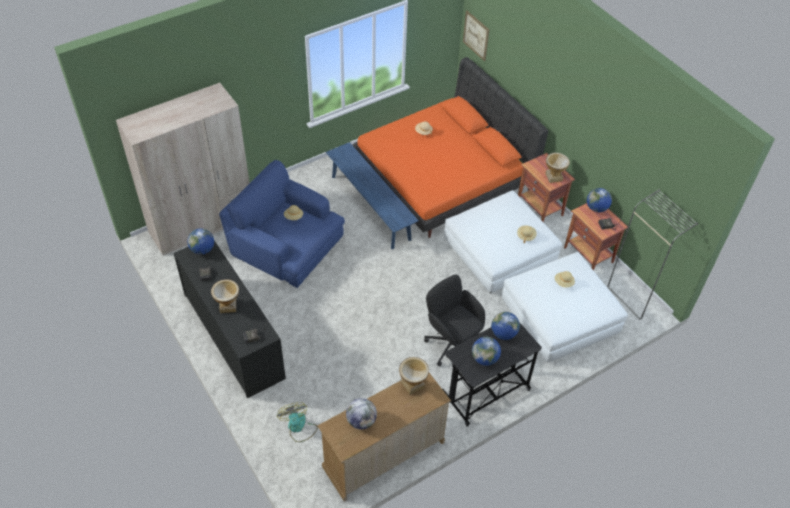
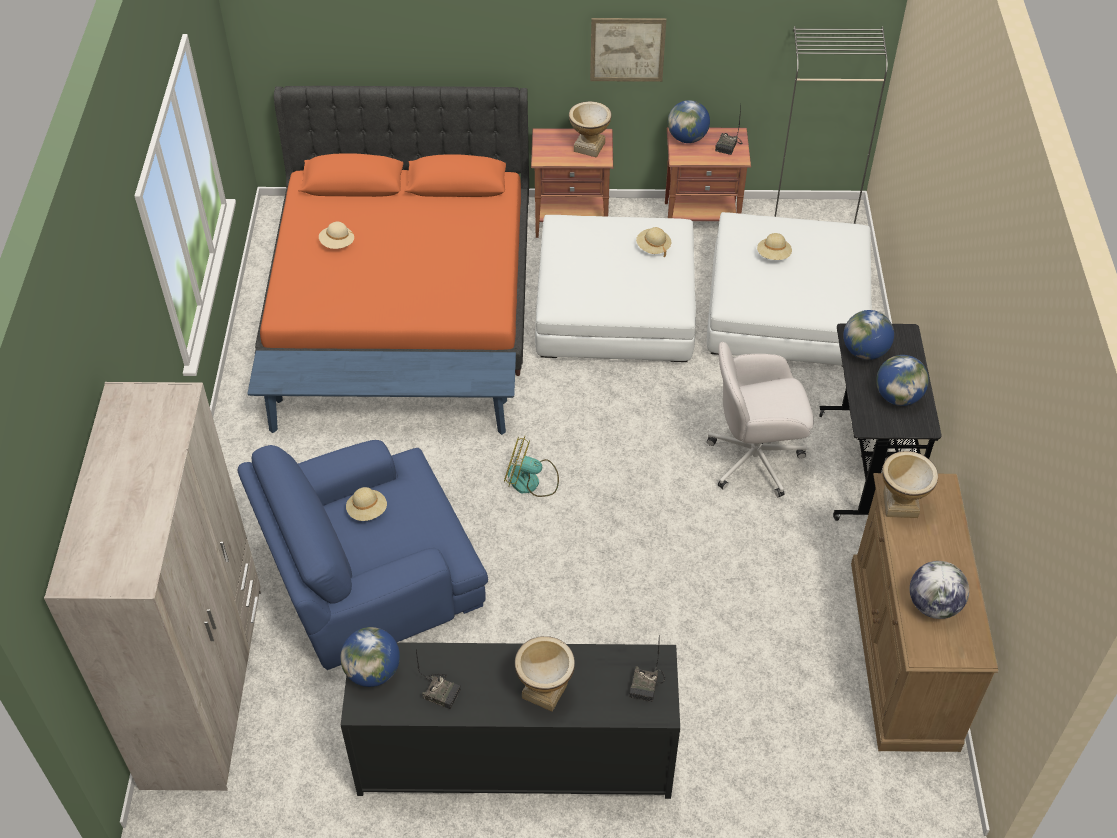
camera: 55 degrees left, 0 degrees up
(298, 427) = (781, 747): fan -> fan (531, 481)
(452, 346) = (754, 460): black office chair -> white office chair
(476, 35) = (277, 36): picture -> picture (627, 49)

